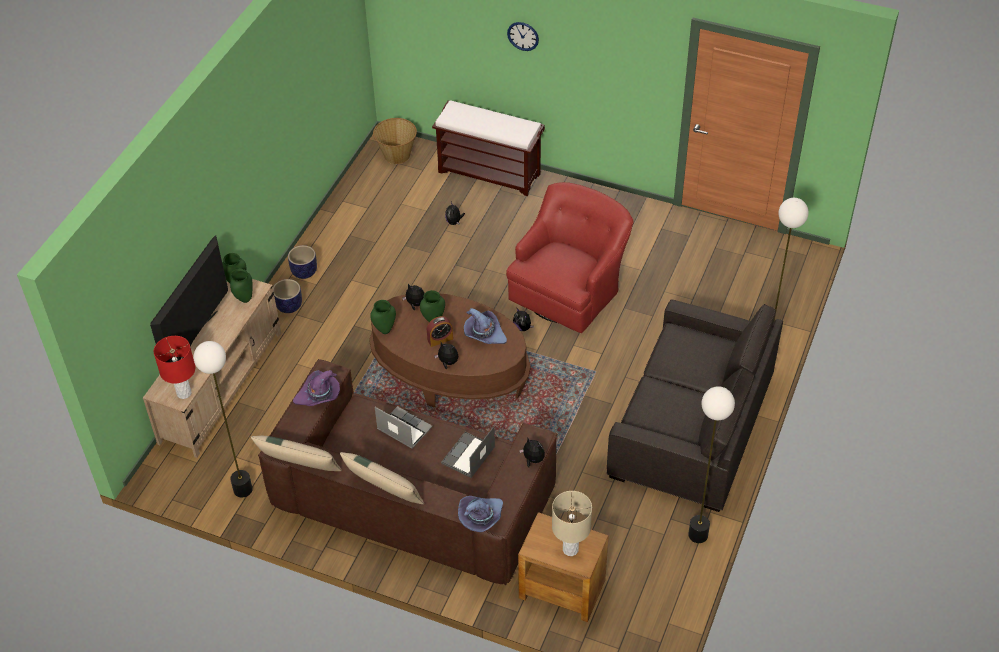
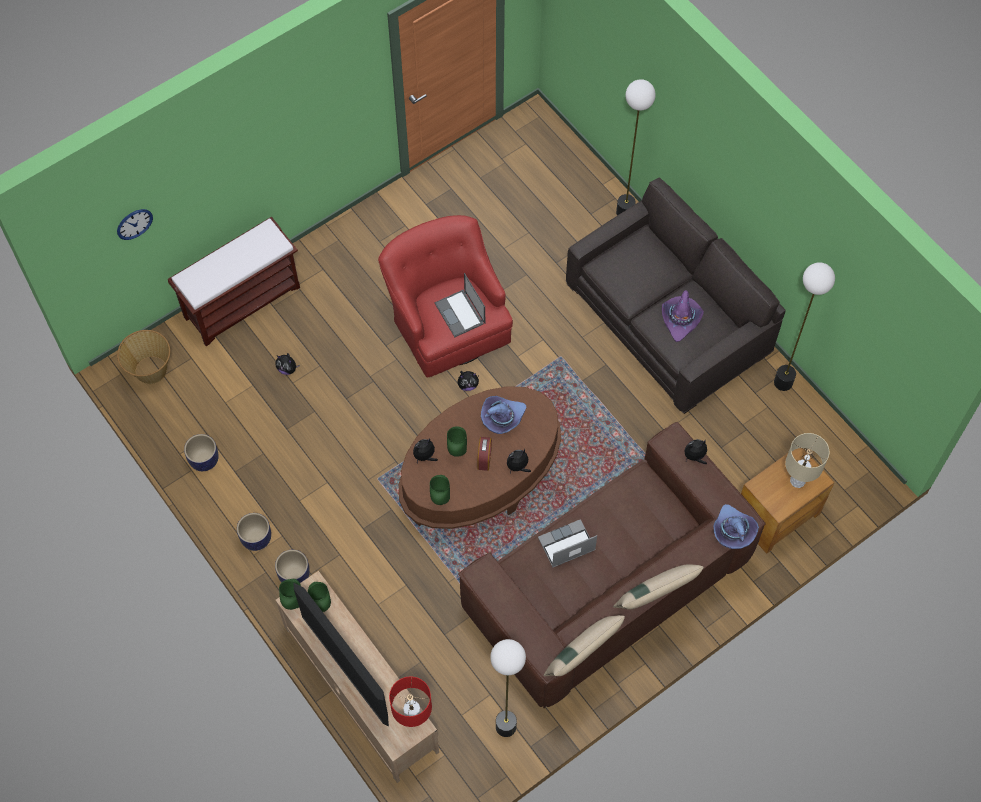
camera: 60 degrees left, 15 degrees up
(319, 395) = (507, 595): purple hat -> purple hat (680, 319)
(347, 215) = (204, 460): none -> planter
(468, 456) = (631, 508): laptop -> laptop (460, 313)
(523, 36) = (228, 160): wall clock -> wall clock (134, 224)

